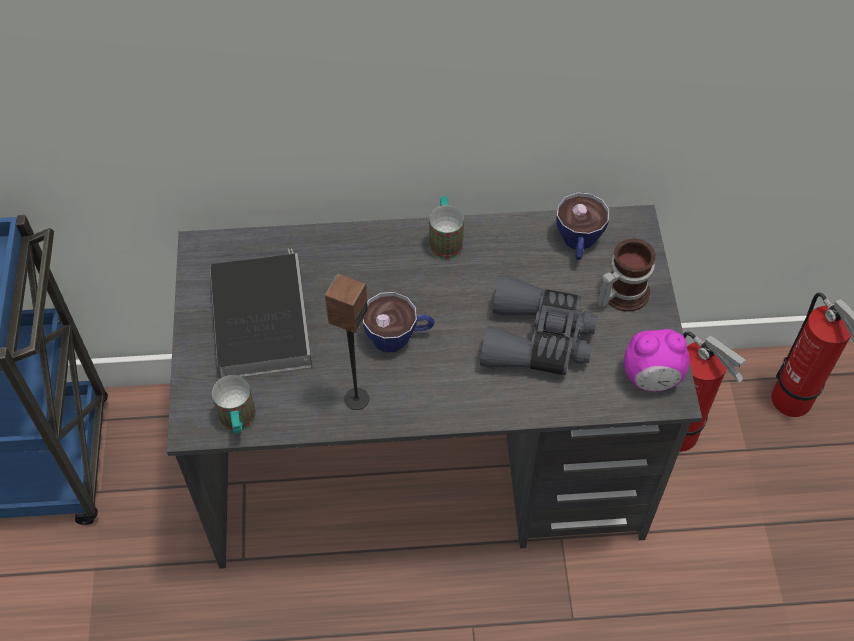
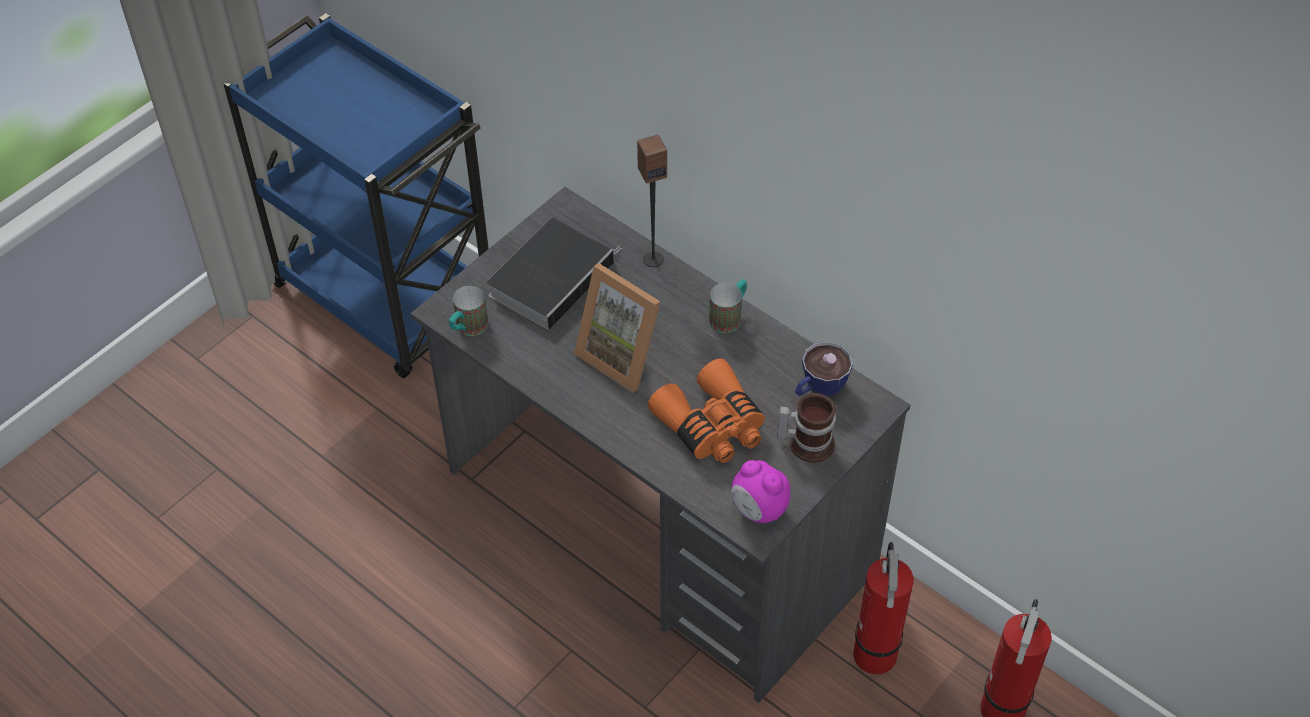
camera: 45 degrees right, 5 degrees down
(356, 398) = (552, 370): speaker -> speaker (653, 259)
(399, 337) = (623, 354): cup -> picture frame
(538, 339) = (712, 426): grey binoculars -> orange binoculars

